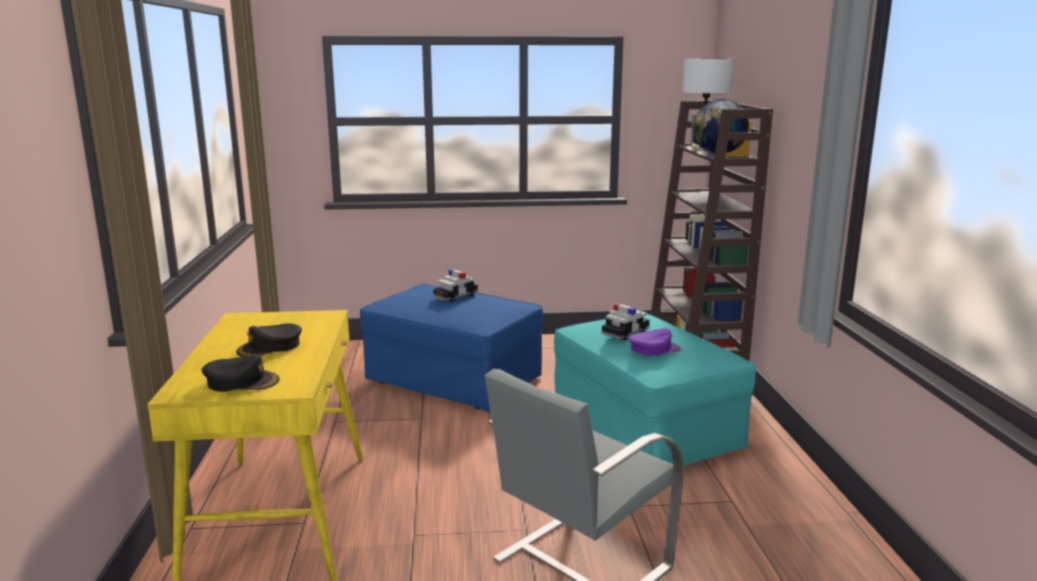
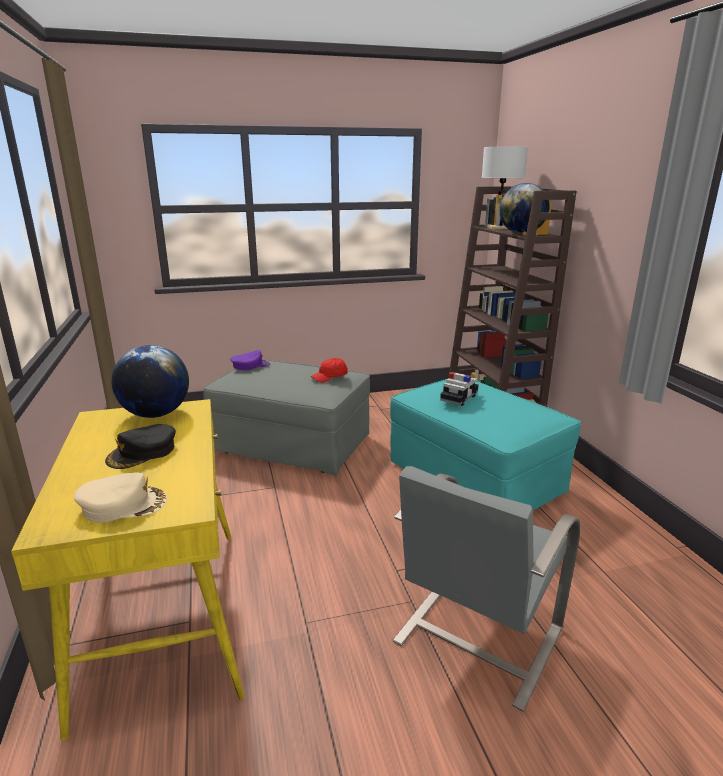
camera: 10 degrees left, 5 degrees up
(242, 381) = (123, 504): black cap -> beige cap
(292, 319) = (156, 414): none -> globe
(453, 379) = (291, 443): blue ottoman -> grey ottoman
(455, 296) = (291, 370): toy car -> none
(494, 305) = (330, 377): none -> red cap
(654, 348) = (492, 412): purple cap -> purple cap (250, 365)

